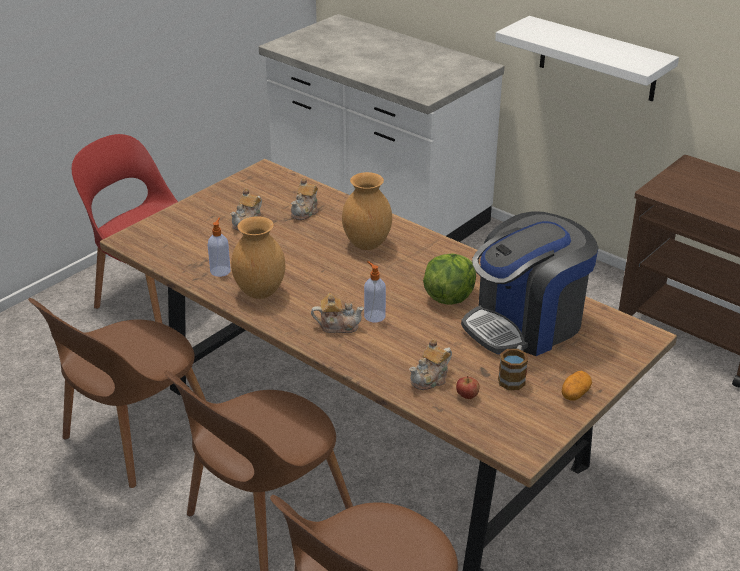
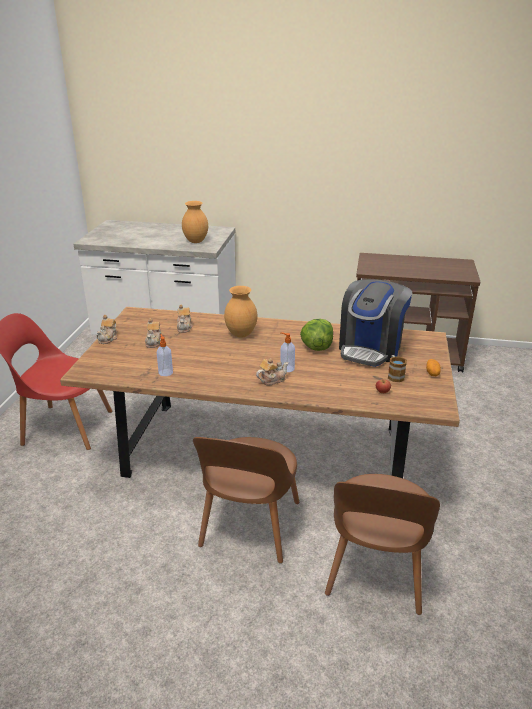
camera: 30 degrees left, 5 degrees down
(134, 436) = (120, 514): brown chair -> none
(260, 292) = (204, 376): brown vase -> brown vase (195, 241)
(430, 379) = (354, 390): teapot -> teapot (108, 338)
(598, 59) = (296, 210): white shelf -> none

